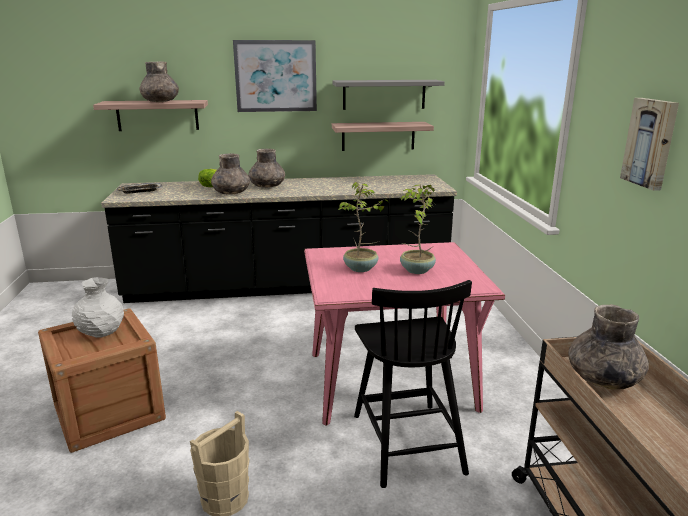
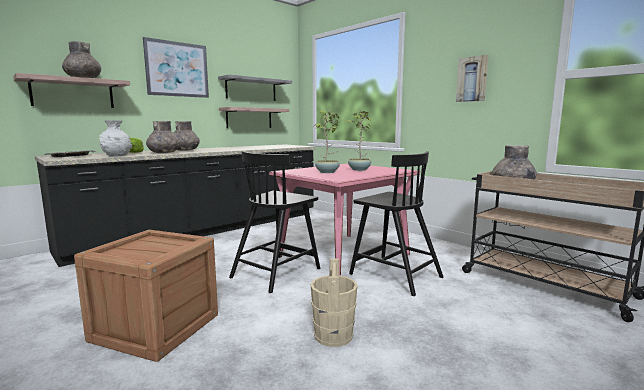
camera: 35 degrees left, 10 degrees down
(102, 333) = (148, 245): white vase -> white vase (117, 156)
(282, 381) = (277, 272): none -> black chair

